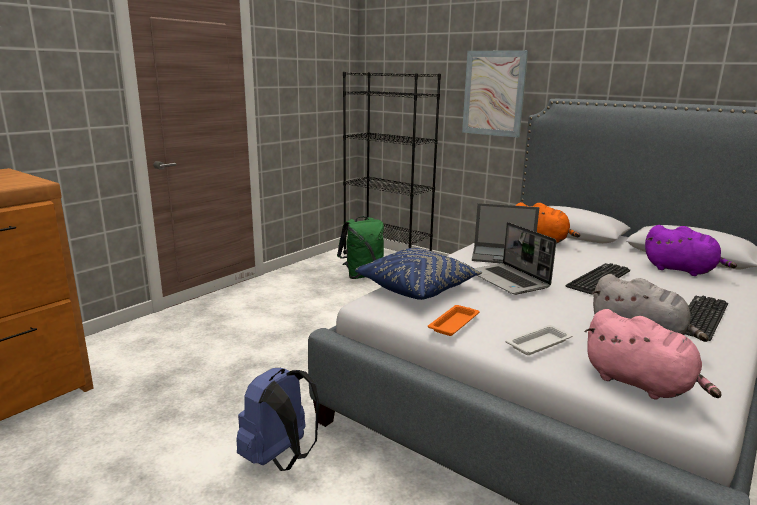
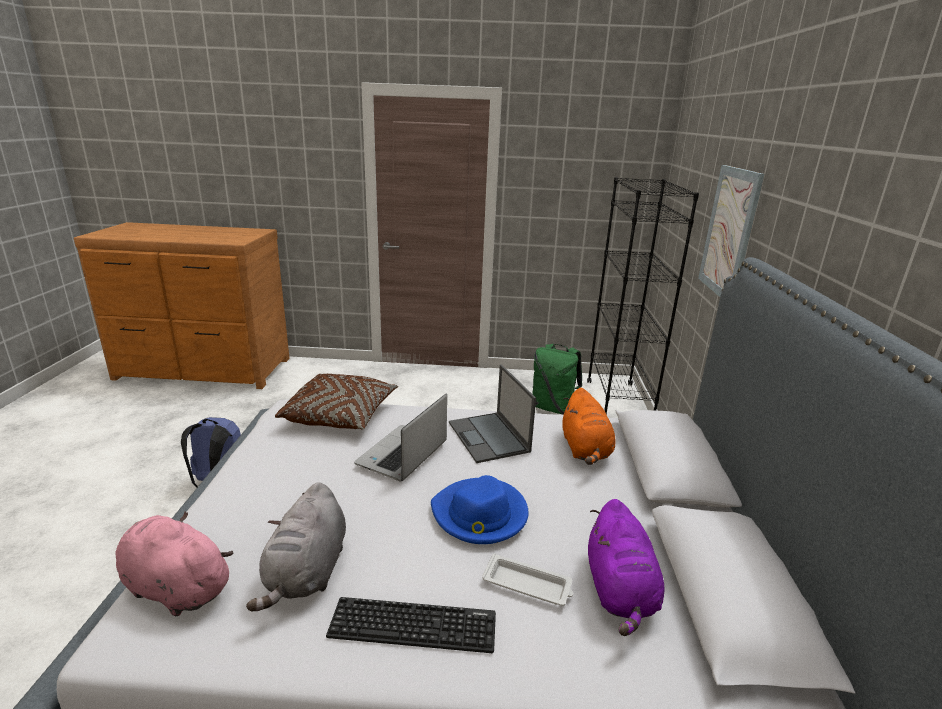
camera: 55 degrees right, 5 degrees up
(418, 287) = (340, 415): blue pillow -> brown pillow
(454, 323) = (266, 452): orange tray -> none
(539, 343) = (246, 506): white tray -> white tray (528, 585)
(598, 279) = (480, 514): keyboard -> blue hat
(641, 384) = (175, 587): pink plush toy -> pink plush toy turned 105 degrees clockwise

